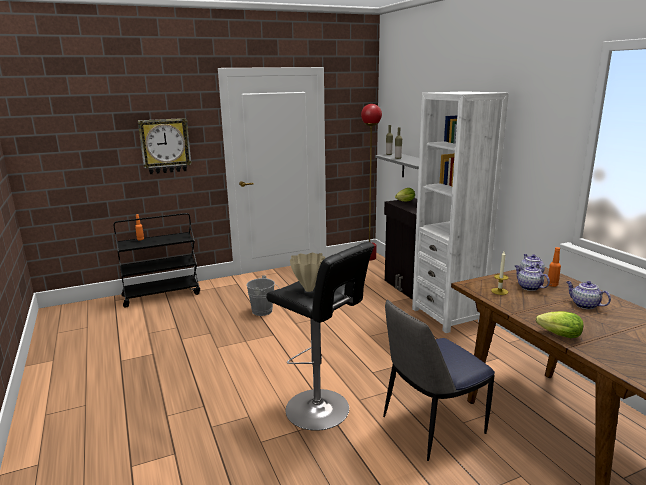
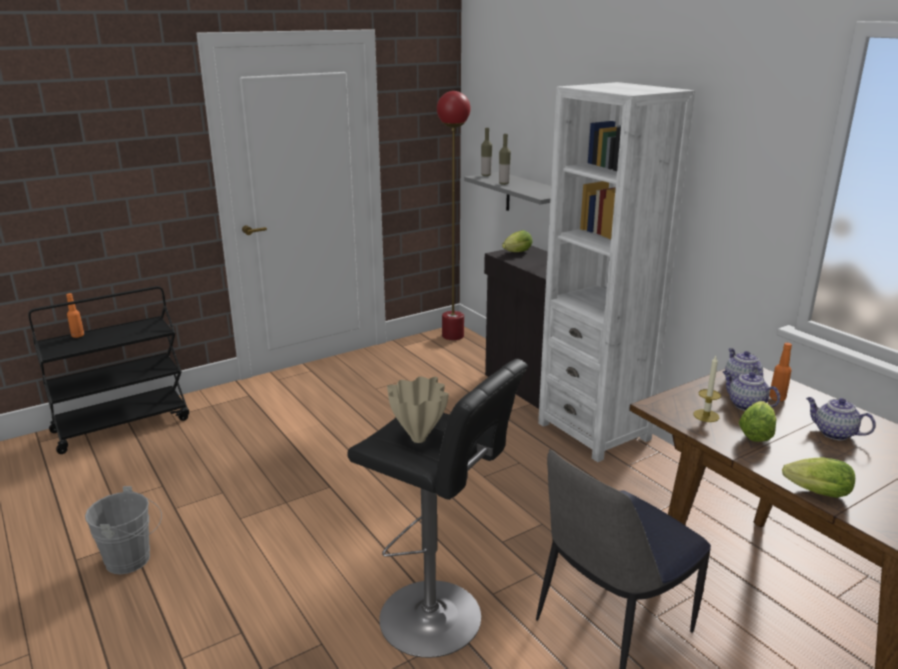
camera: 10 degrees left, 5 degrees up
(165, 146) = (111, 172): wall clock -> none
(264, 311) = (306, 444): grey bucket -> grey bucket (133, 560)
(530, 302) = (756, 433): none -> lettuce

